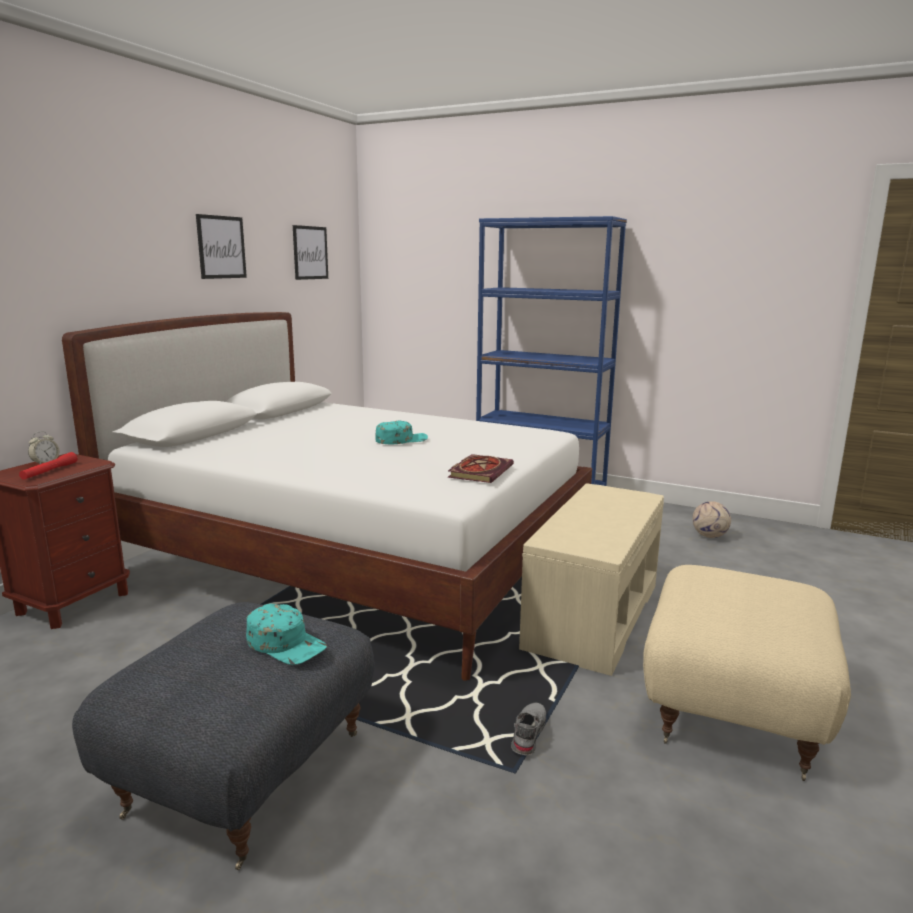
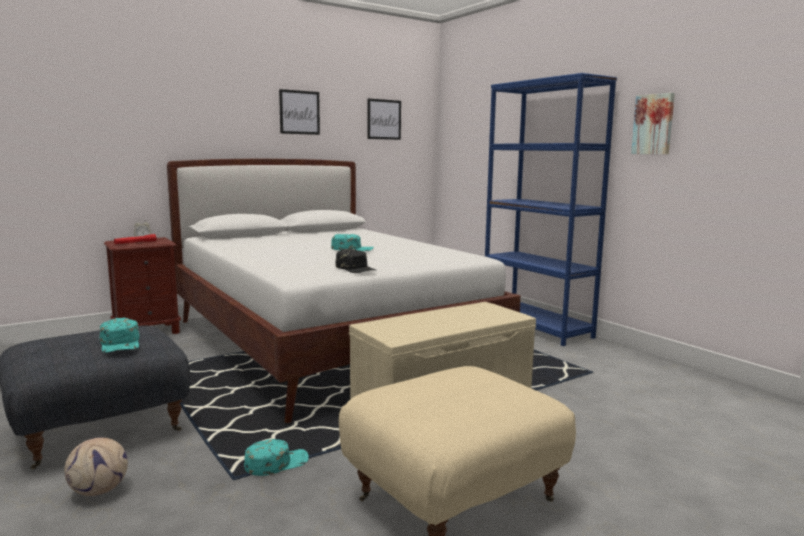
camera: 30 degrees right, 5 degrees down
(480, 471) = (356, 268): book -> black cap
(527, 733) = (276, 463): grey shoe -> turquoise cap
(670, 272) = (653, 124): none -> picture
(709, 536) = (651, 384): football -> football (100, 491)

